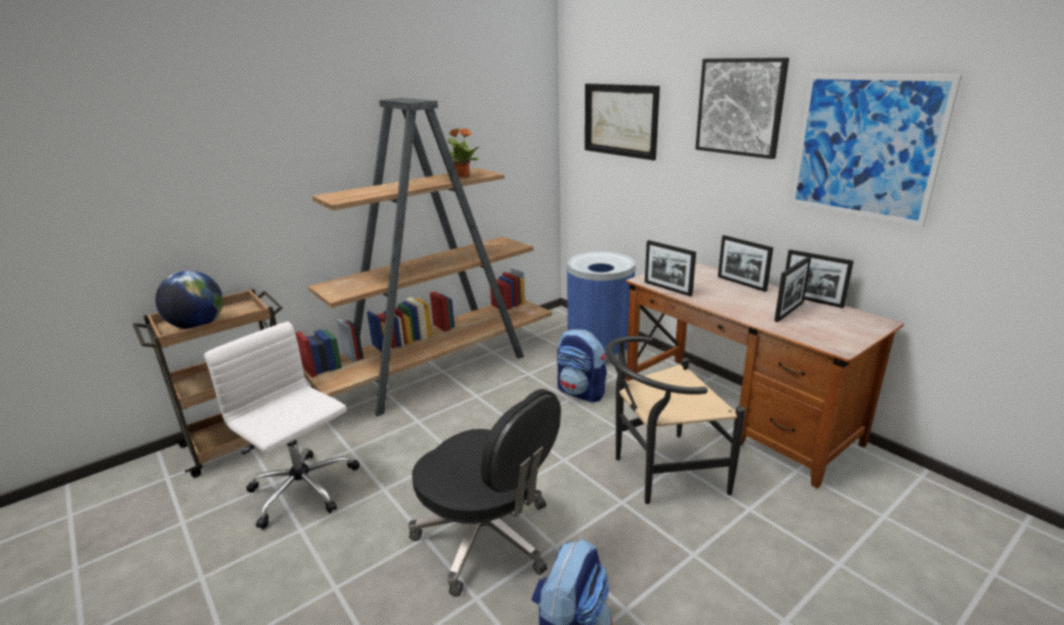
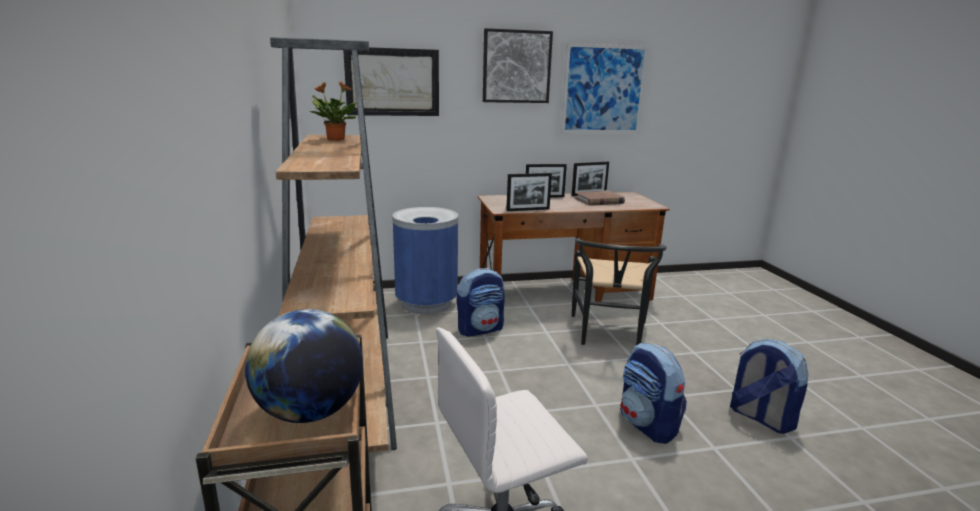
camera: 65 degrees left, 5 degrees down
(487, 539) = (648, 425): black office chair -> backpack
(789, 311) = (599, 201): picture frame -> brown book

